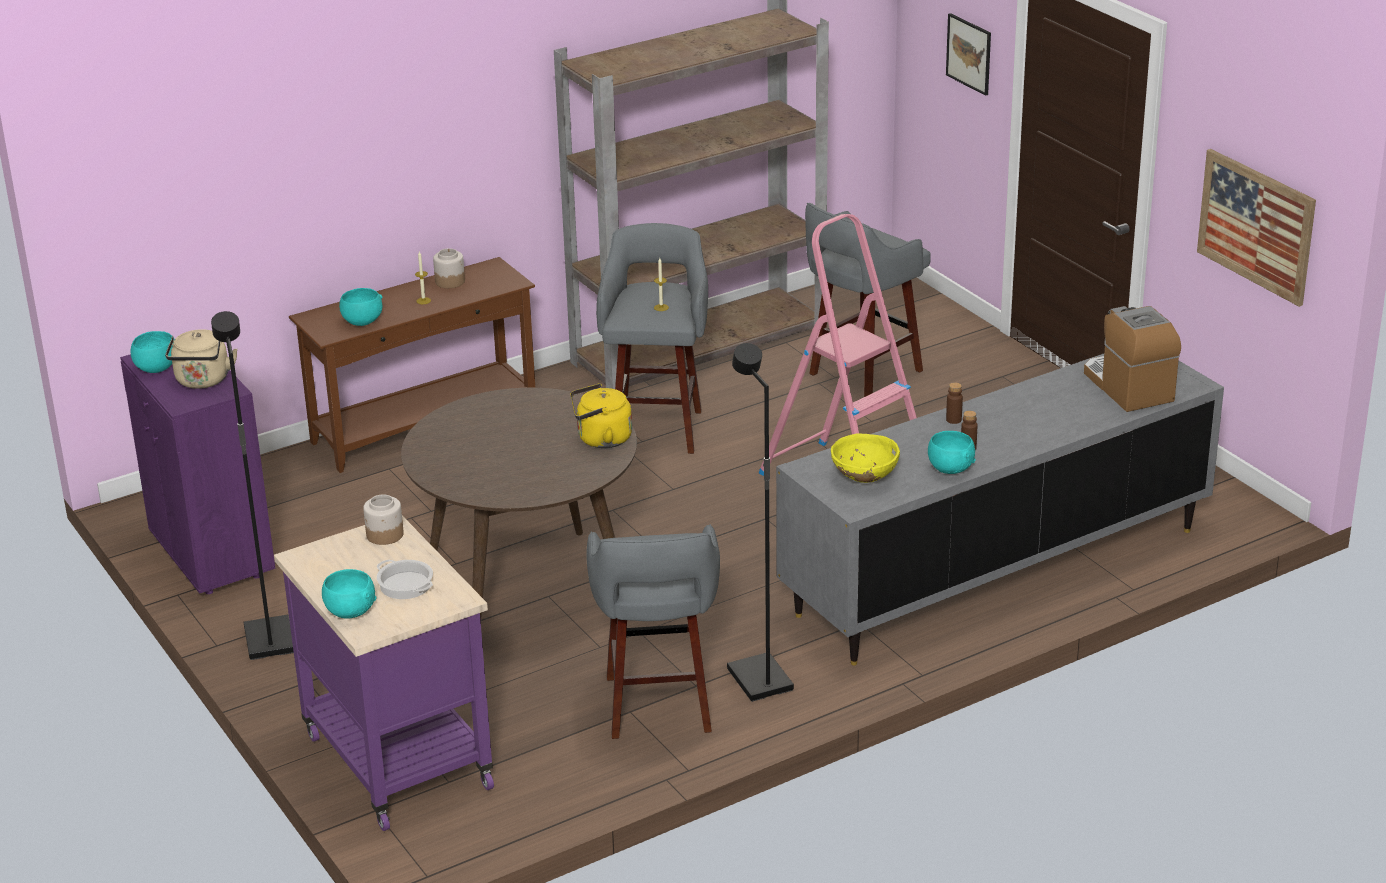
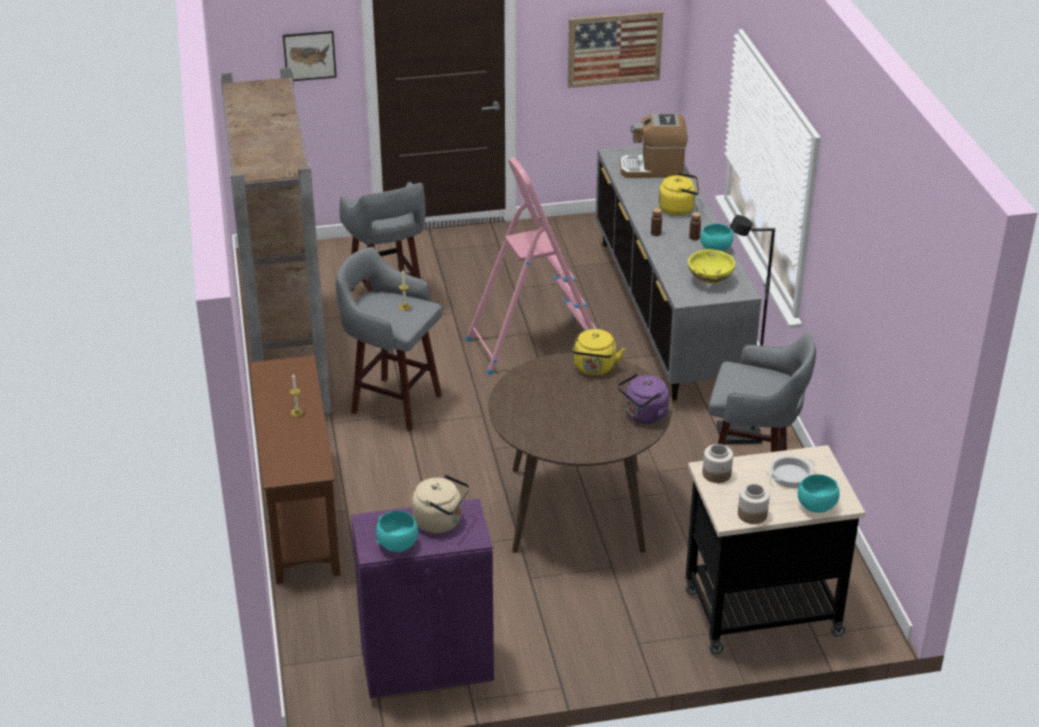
camera: 70 degrees left, 5 degrees up
(267, 640) = (570, 656): black floor lamp -> none
(361, 322) = (308, 450): turquoise bowl -> none
(397, 761) = (761, 614): purple cart -> black cart
(450, 281) = (273, 393): jar -> jar (752, 514)
(520, 489) = (644, 416): none -> purple kettle
(1036, 424) = (678, 208): none -> yellow kettle

